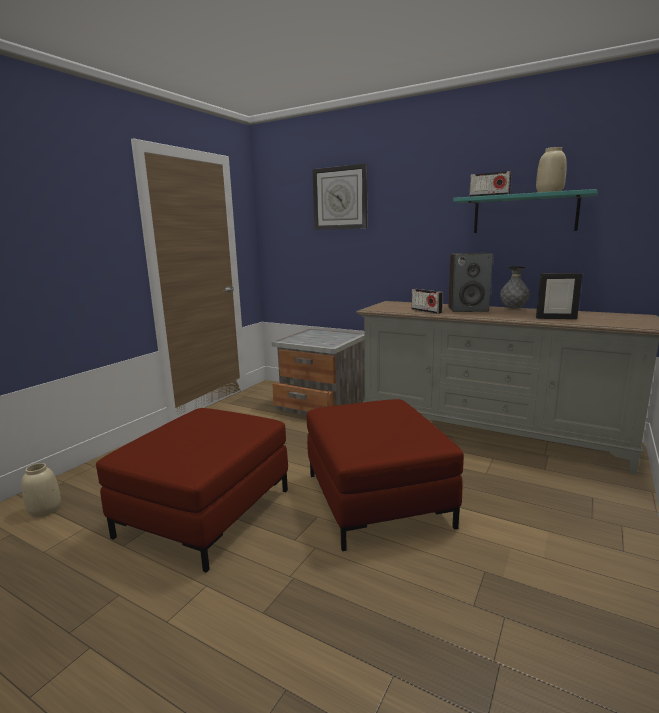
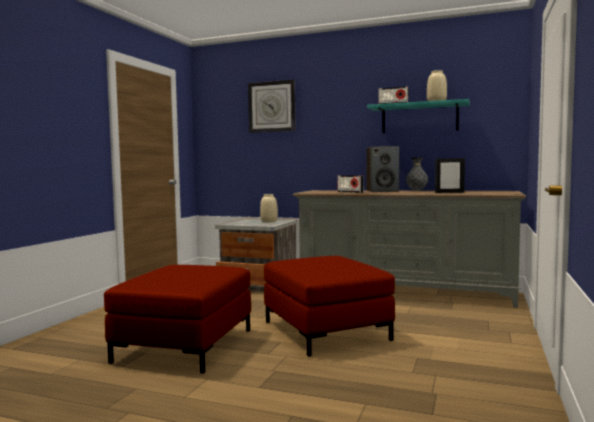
camera: 10 degrees left, 10 degrees down
(45, 510) = (34, 353): beige vase -> beige vase (269, 221)

